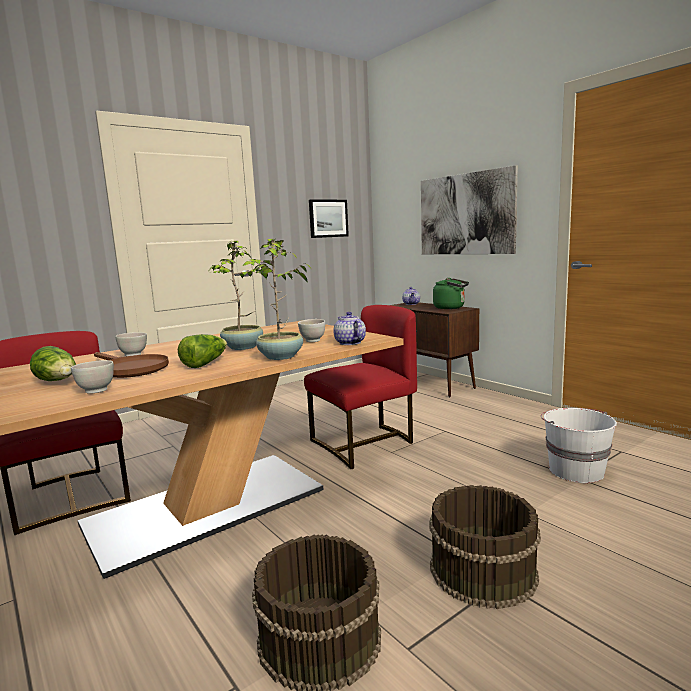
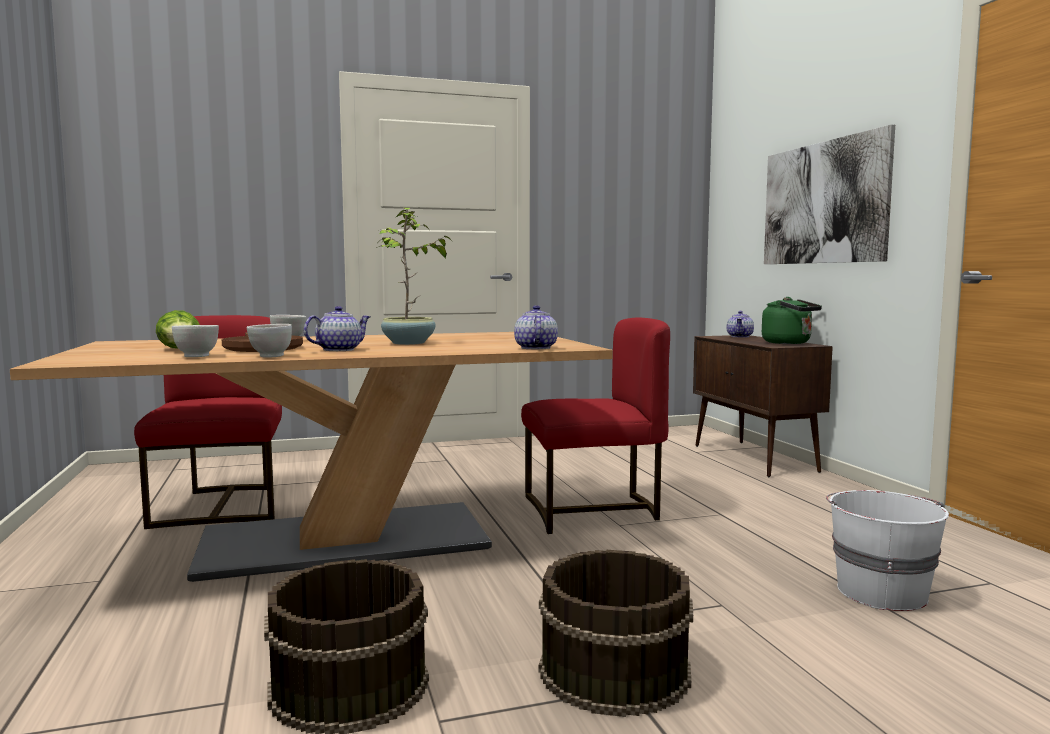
camera: 20 degrees right, 5 degrees down
(205, 364) = (339, 350): lettuce -> teapot
(280, 357) = (427, 351): potted plant -> none
(312, 341) = (497, 344): white bowl -> white bowl (270, 356)
(328, 218) = (636, 210): picture -> none

